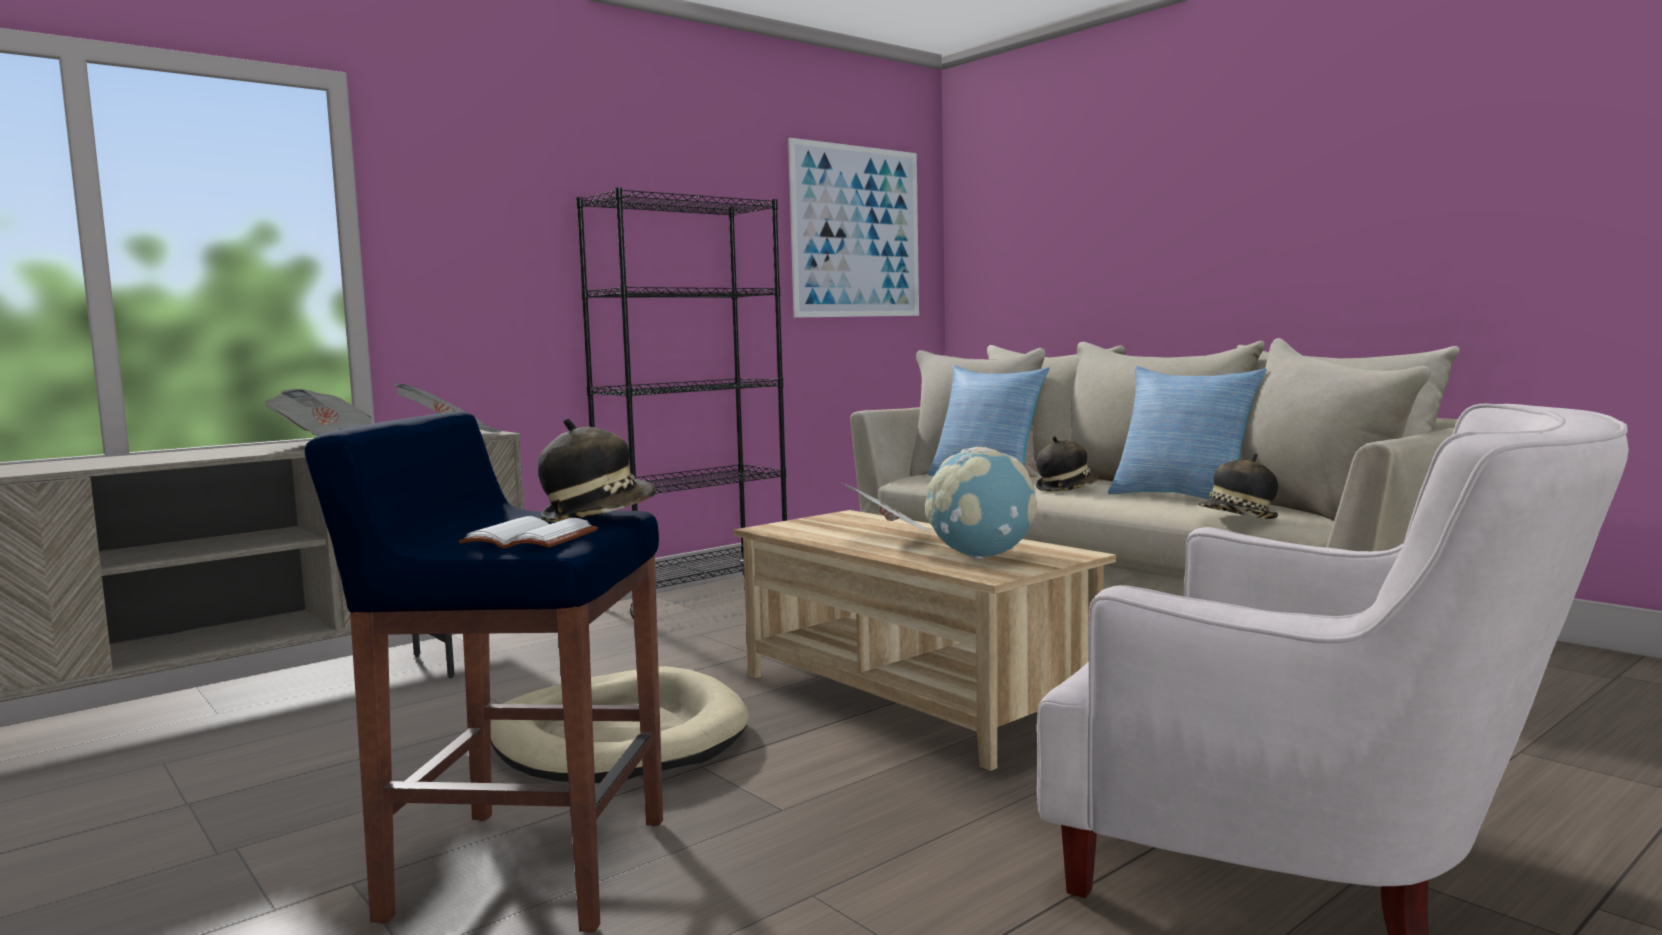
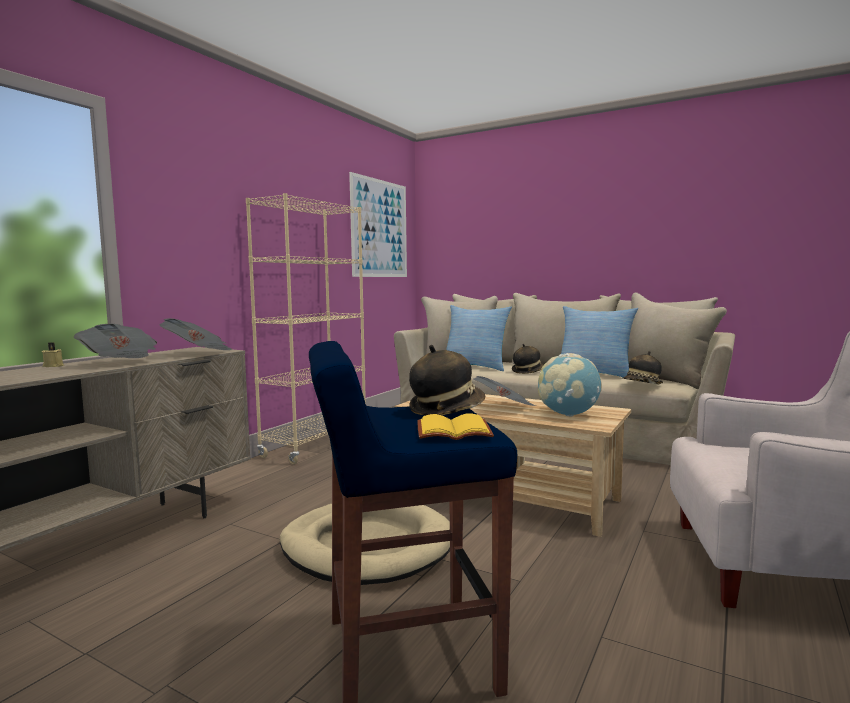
camera: 20 degrees left, 0 degrees up
(250, 446) = (53, 366): none -> beige candle
(533, 539) = (454, 430): white book -> yellow book
(696, 598) = (316, 446): black bookcase -> beige bookcase

